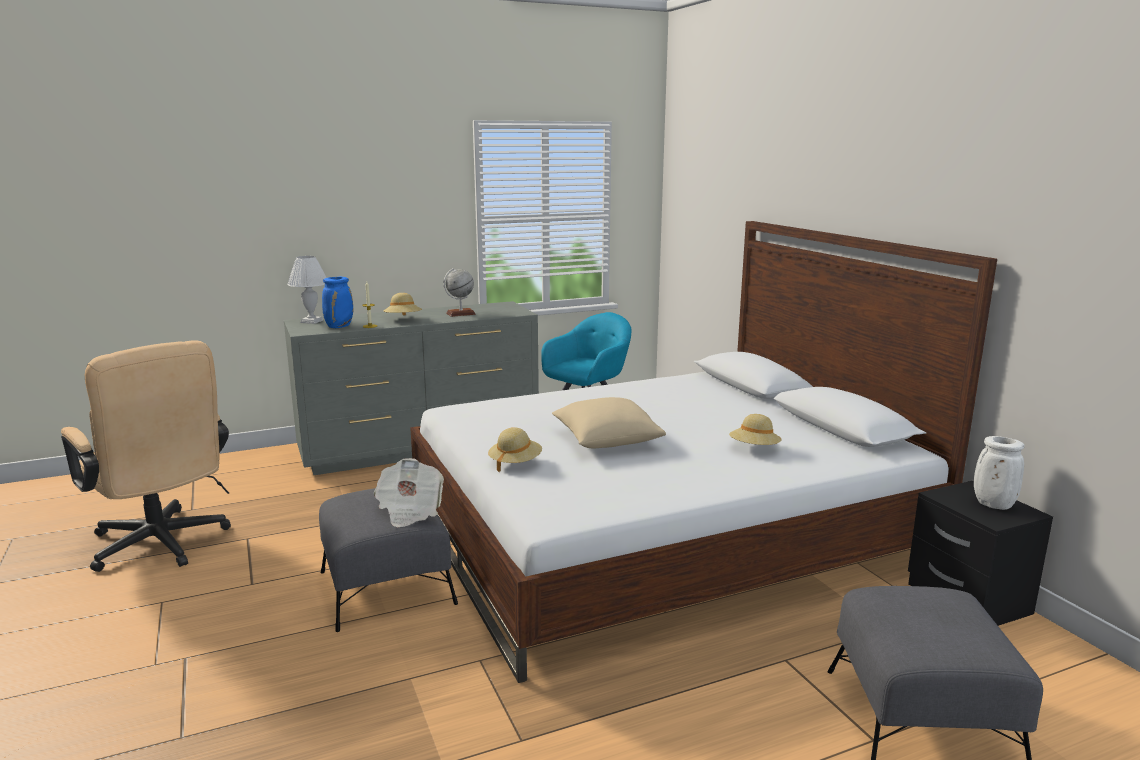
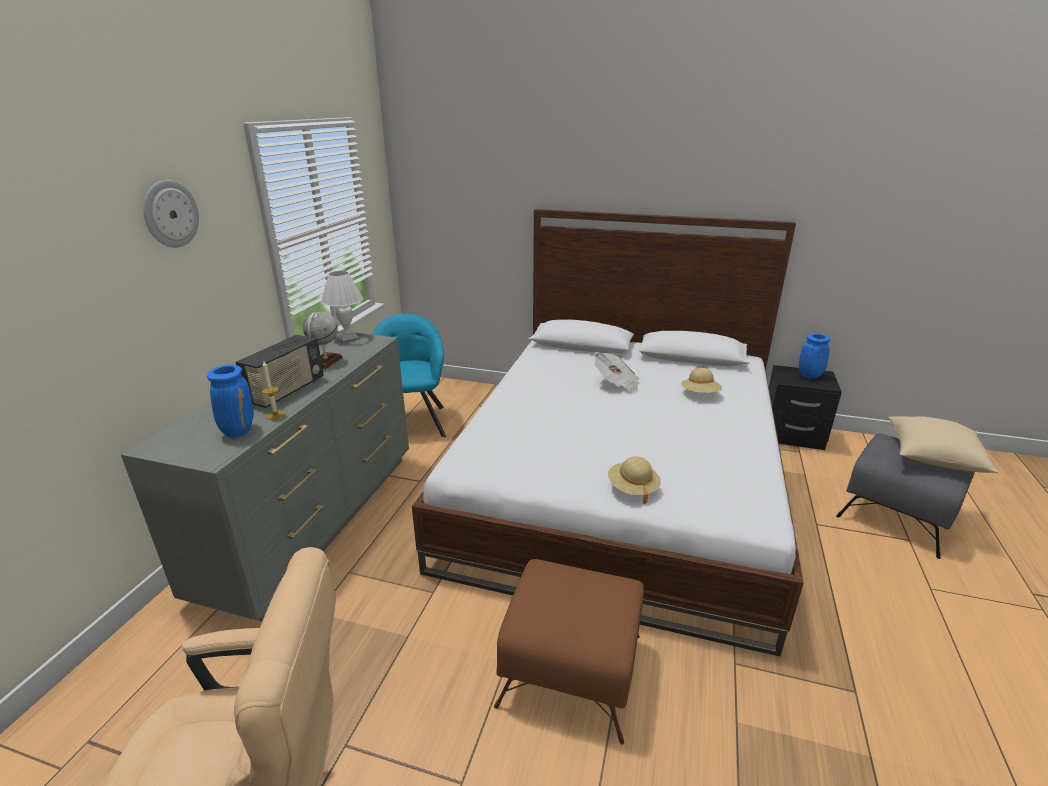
camera: 50 degrees left, 10 degrees up
(311, 321) = (174, 439): white table lamp -> white table lamp (347, 336)
(383, 178) = (170, 214): none -> wall clock
(386, 588) = (572, 670): grey ottoman -> brown ottoman
(403, 319) = (287, 391): beige hat -> radio
(410, 510) = (601, 585): newspaper -> newspaper (616, 384)
(606, 441) = (627, 433): beige pillow -> beige pillow (933, 458)
(992, 505) = (809, 376): white vase -> blue vase

